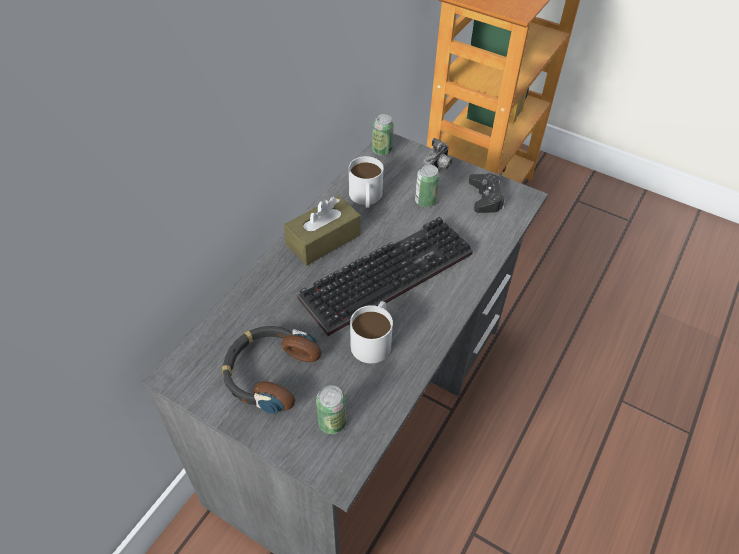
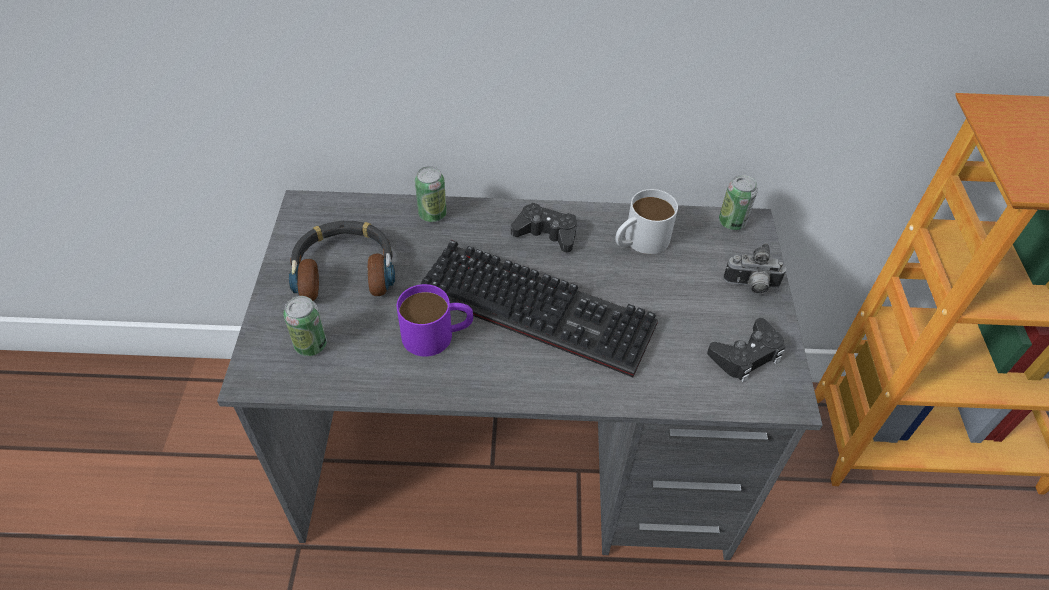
camera: 60 degrees right, 0 degrees up
(323, 240) = (546, 233): brown tissue box -> black game controller
(373, 339) = (437, 334): white mug -> purple mug
(425, 201) = (684, 296): can -> can (432, 214)

